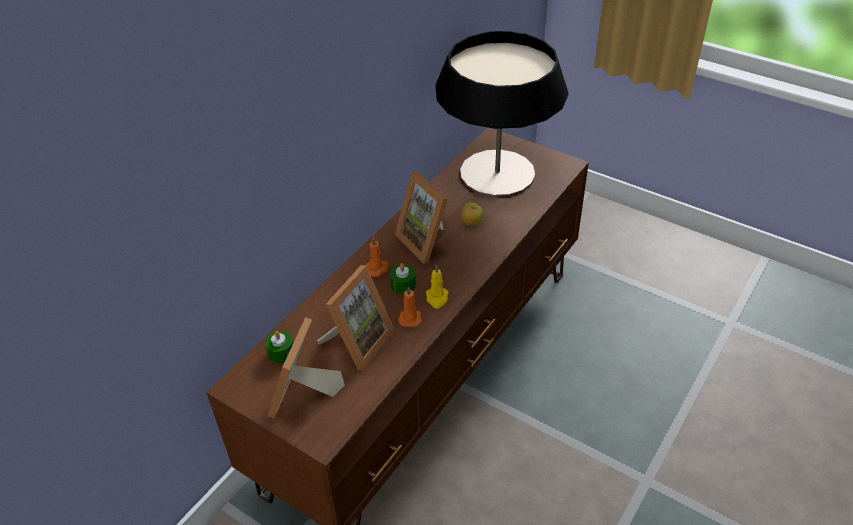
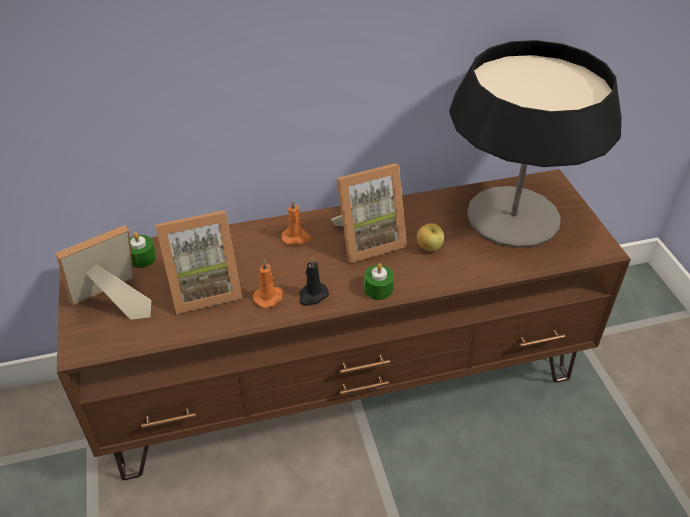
camera: 40 degrees right, 0 degrees up
(403, 285) = (299, 265): green candle -> green candle (378, 289)
(427, 241) = (368, 240): picture frame -> picture frame turned 120 degrees counterclockwise
(437, 298) = (312, 295): yellow candle -> black candle

